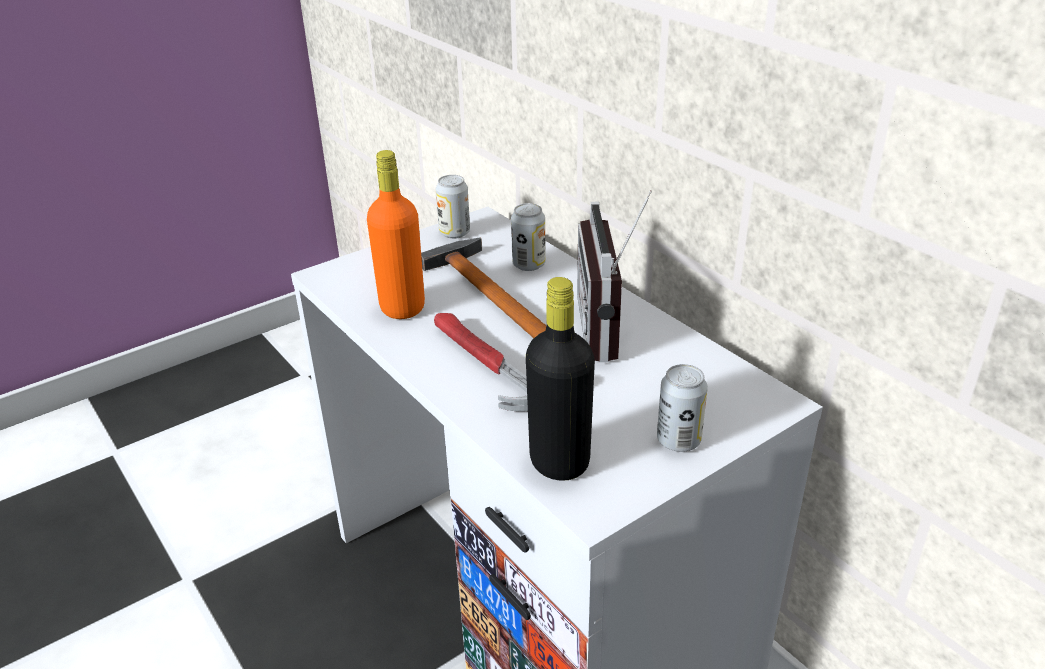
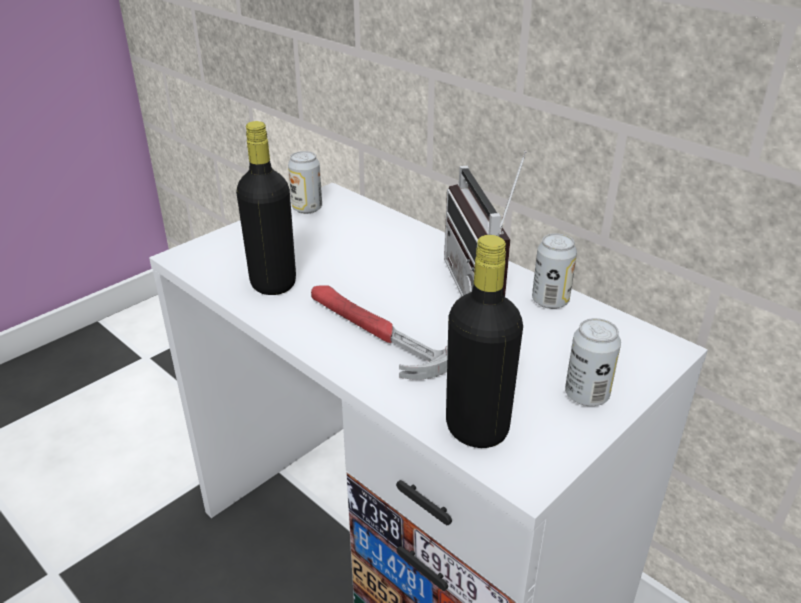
camera: 10 degrees left, 0 degrees up
(402, 308) = (273, 283): orange bottle -> black bottle
(488, 291) = (355, 262): hammer -> none
(528, 265) = (387, 234): can -> can (550, 301)

